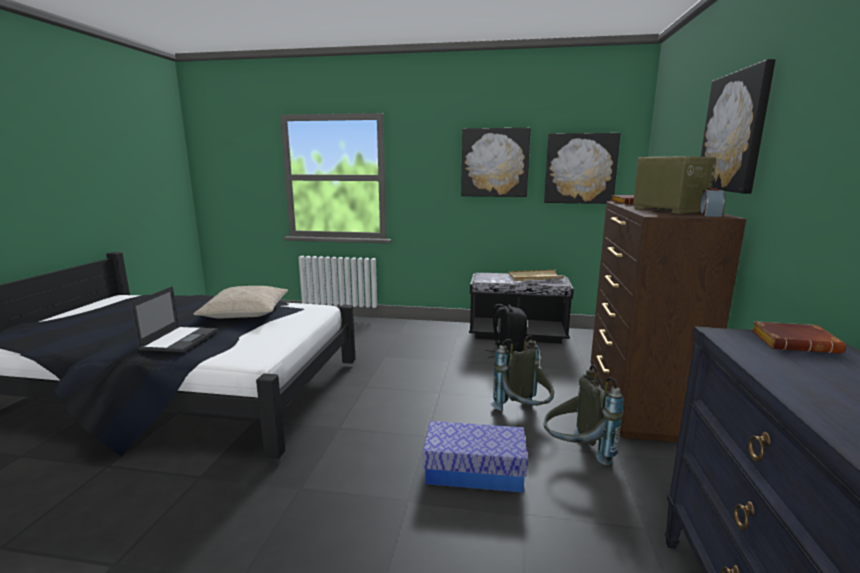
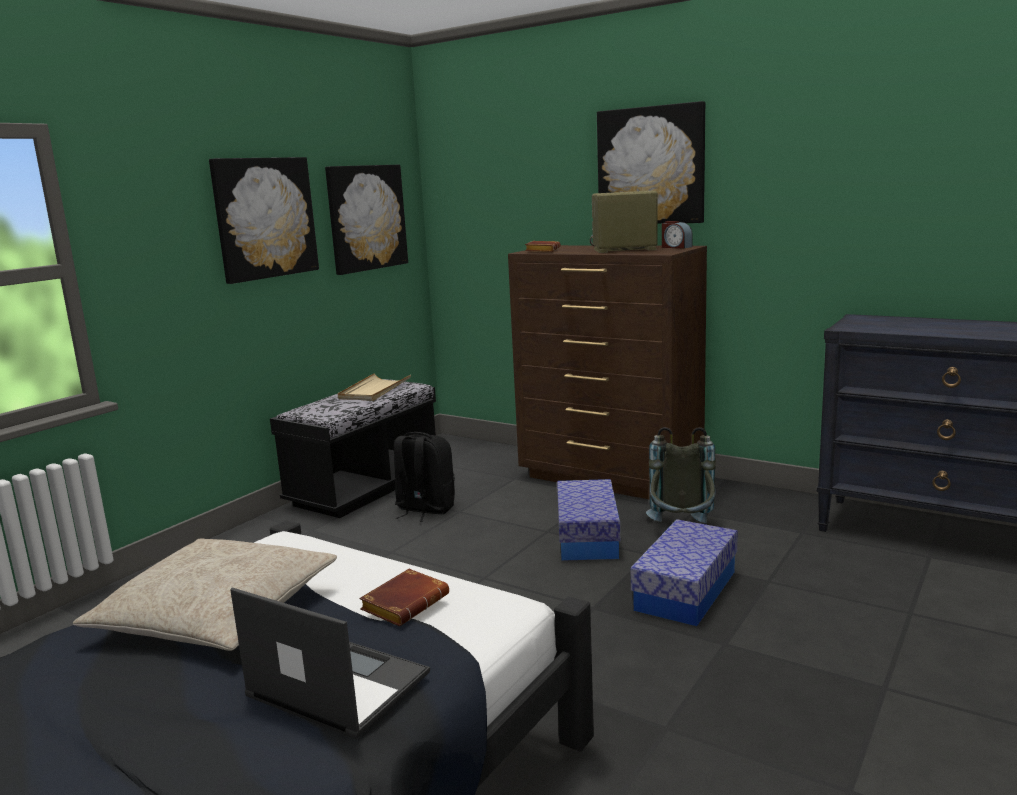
camera: 65 degrees left, 0 degrees up
(524, 414) = (587, 536): grey backpack -> storage box
(795, 343) = (868, 321): brown book -> brown book (405, 602)

